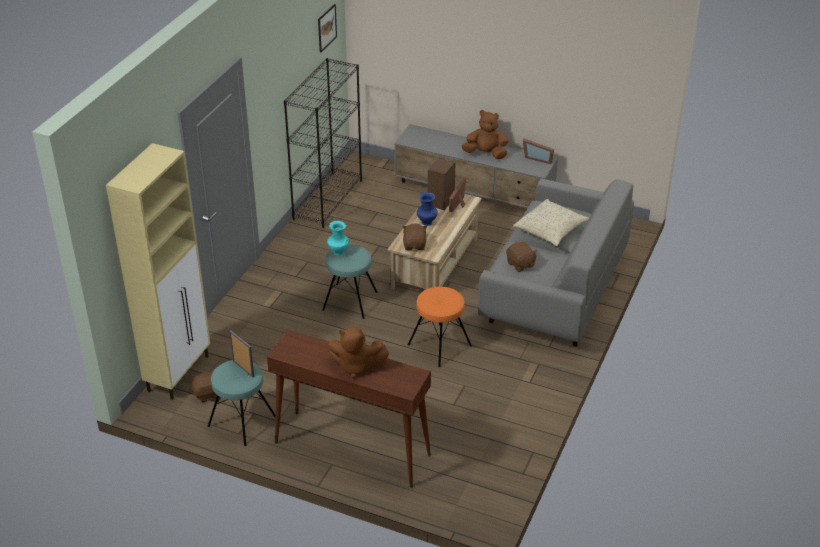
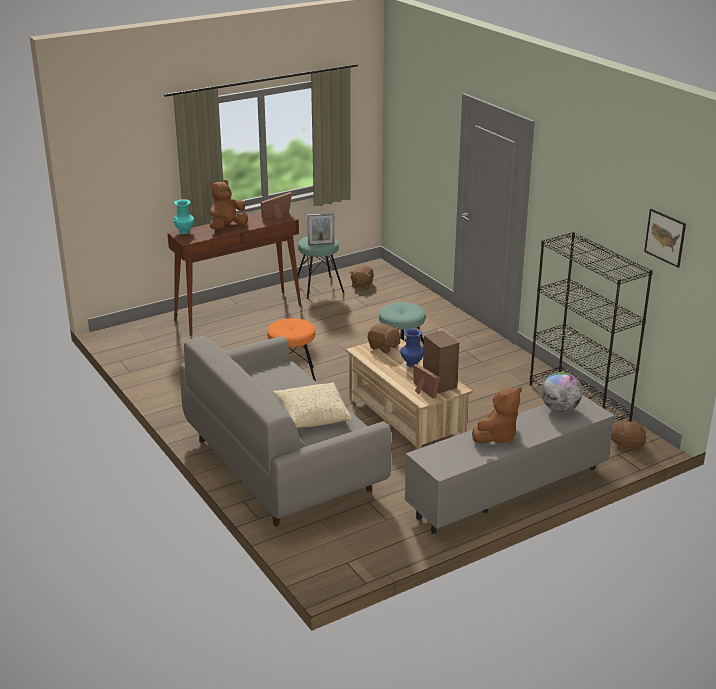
camera: 125 degrees right, 10 degrees down
(179, 373) = (398, 281): beige cabinet -> none
(338, 252) = (413, 308): turquoise vase -> turquoise vase (184, 232)
(425, 143) = (559, 409): none -> globe
(520, 264) = (283, 378): brown plush toy -> brown plush toy (626, 445)
(538, 158) = (451, 466): picture frame -> picture frame (278, 216)

